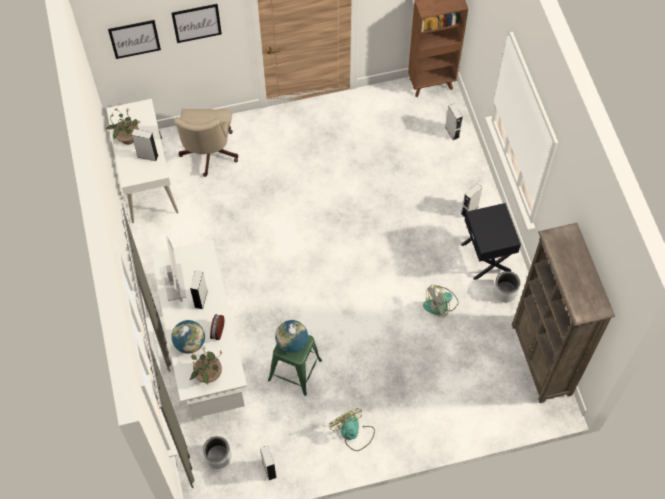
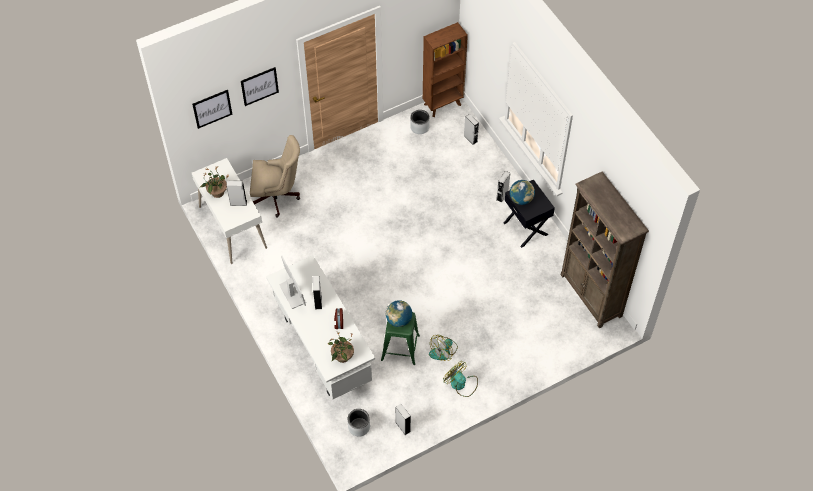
camera: 15 degrees left, 5 degrees down
(190, 343) = (320, 336): globe -> globe (521, 199)
(208, 155) = (277, 197): beige office chair -> beige office chair turned 75 degrees counterclockwise
(441, 304) = (501, 272): fan -> fan (443, 351)
(505, 291) = (548, 251): grey planter -> grey planter (420, 127)

